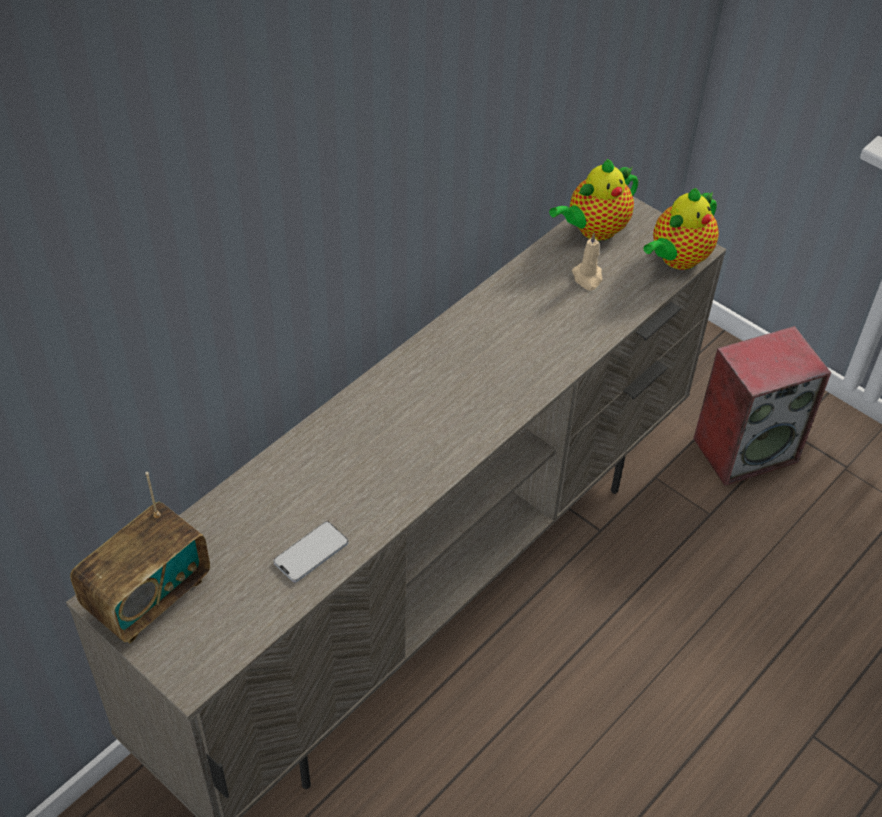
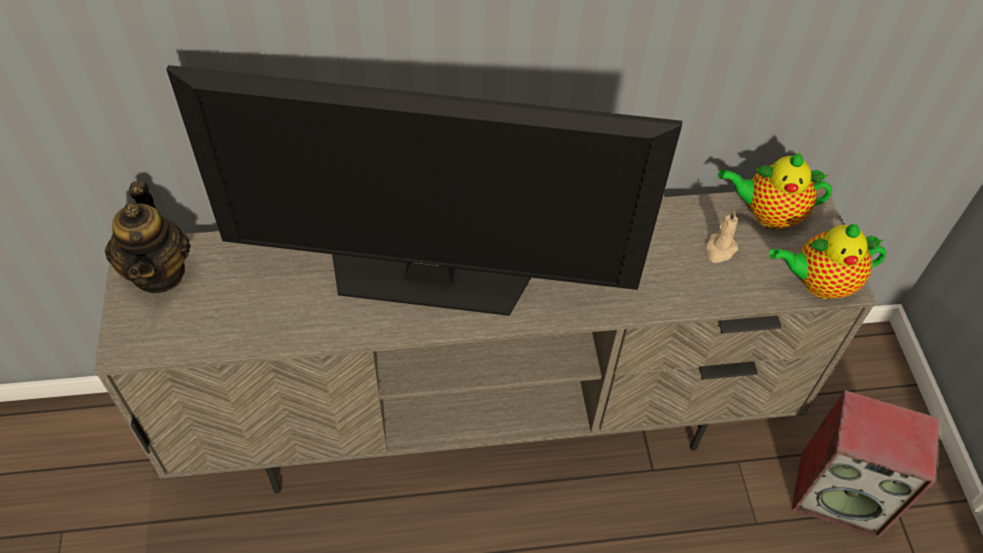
camera: 40 degrees right, 5 degrees up
(148, 596) = (159, 272): radio -> teapot
(311, 552) = (287, 318): phone -> none
(392, 439) = (430, 275): none -> television

